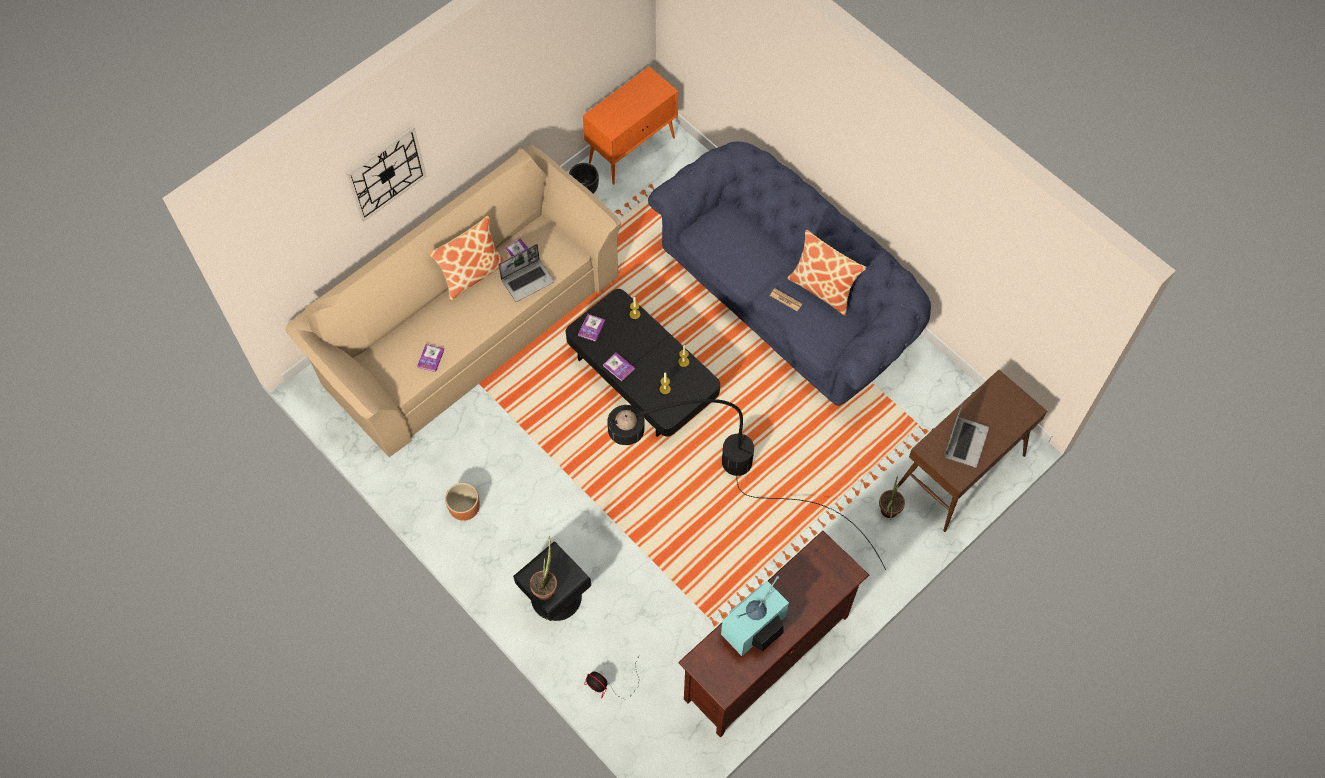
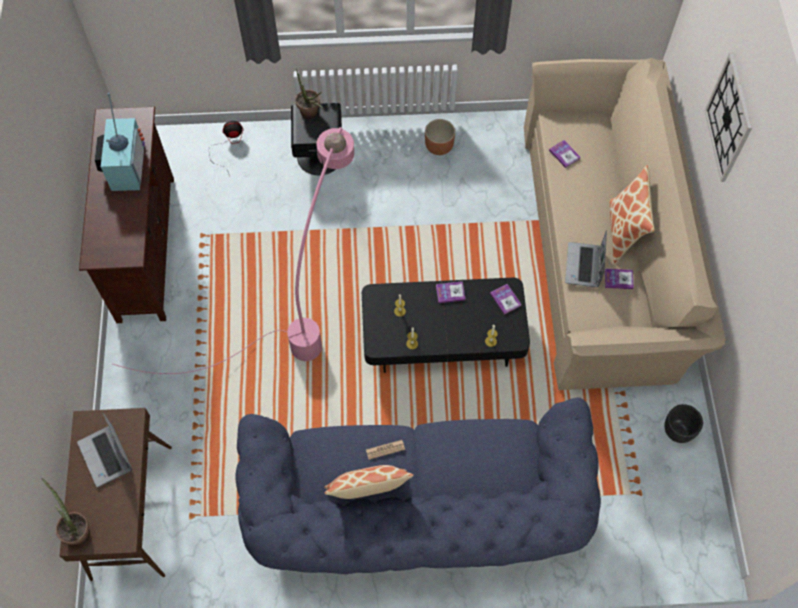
camera: 130 degrees right, 0 degrees up
(632, 149) = (697, 510): orange cabinet -> none
(710, 490) = (301, 310): black floor lamp -> pink floor lamp
(887, 513) = (158, 421): potted plant -> potted plant (77, 529)

